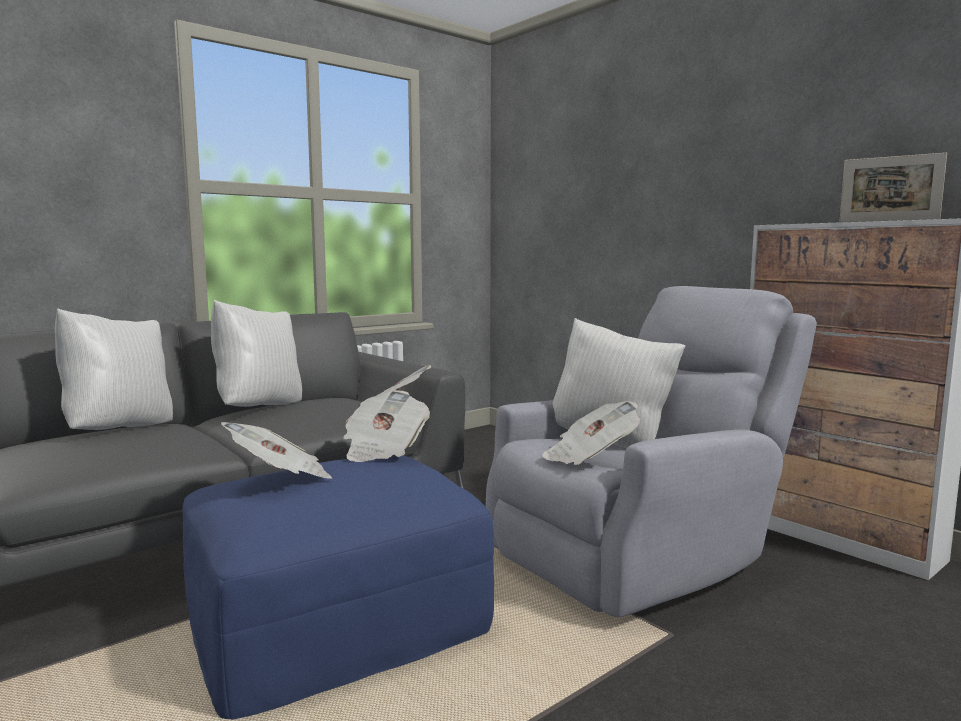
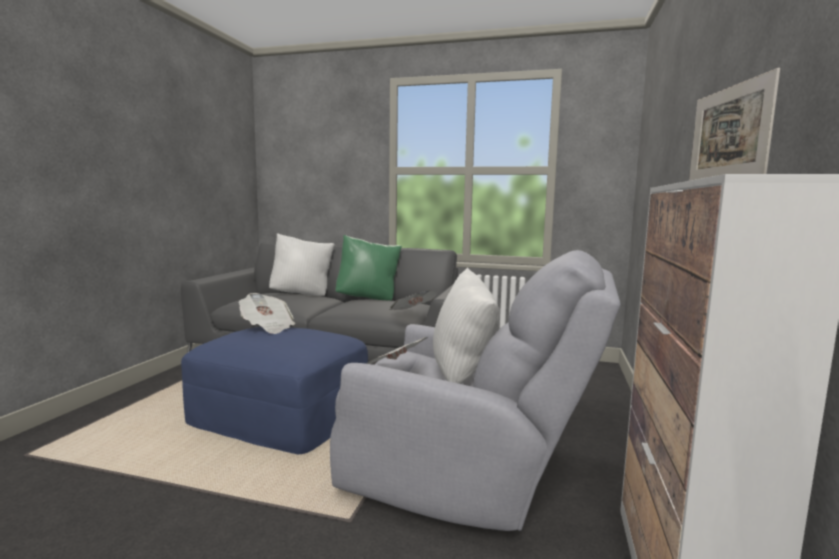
camera: 55 degrees right, 0 degrees up
(259, 407) = (368, 298): white pillow -> green pillow
(383, 450) = (336, 331): newspaper -> none

